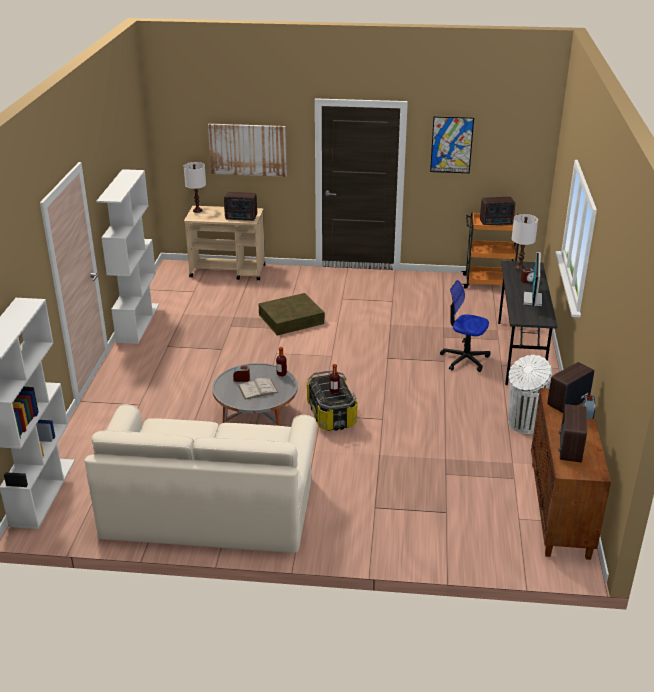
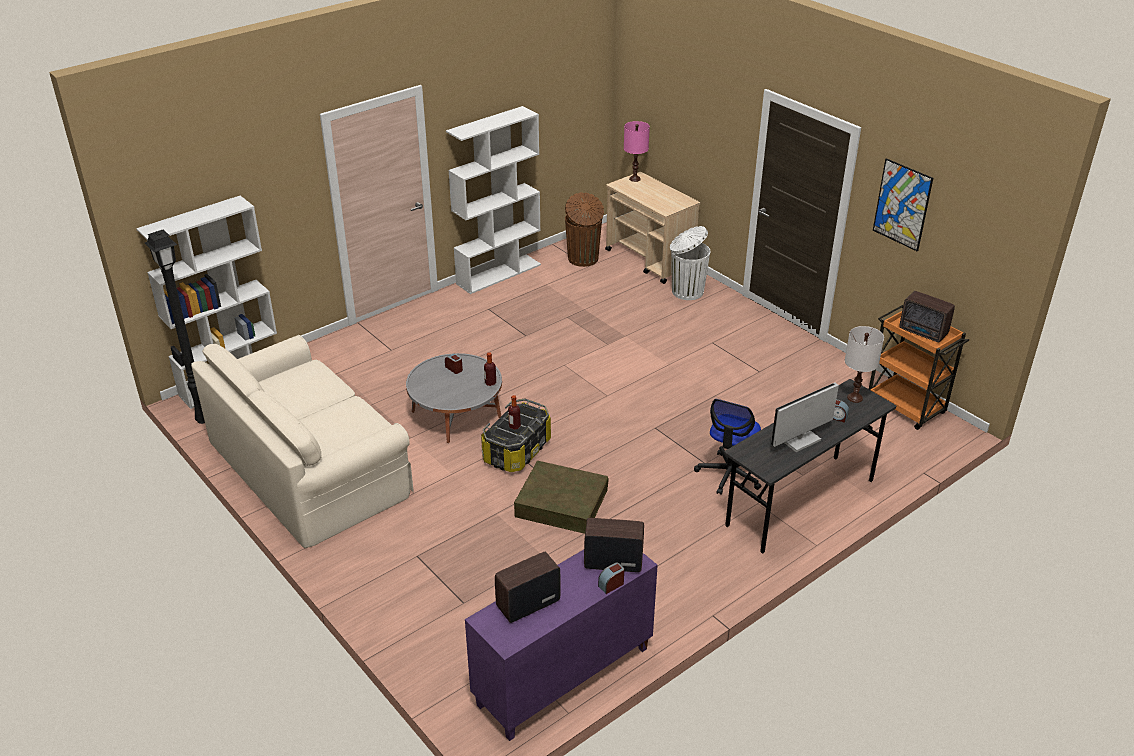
camera: 45 degrees right, 5 degrees up
(63, 530) = (201, 420): none -> black floor lamp
(183, 289) = (583, 259): none -> brown trash can
(197, 211) = (634, 179): white table lamp -> pink table lamp
(241, 218) = (661, 204): radio -> none
(248, 149) = (695, 127): picture -> none
(258, 389) = (451, 385): white book -> none
(291, 319) = (630, 338): brown storage box -> brown storage box (561, 503)
(464, 359) = (729, 474): office chair -> office chair turned 135 degrees counterclockwise
(524, 424) = (673, 576): white trash can -> white trash can (686, 291)
(560, 509) = (563, 677): brown cabinet -> purple cabinet

